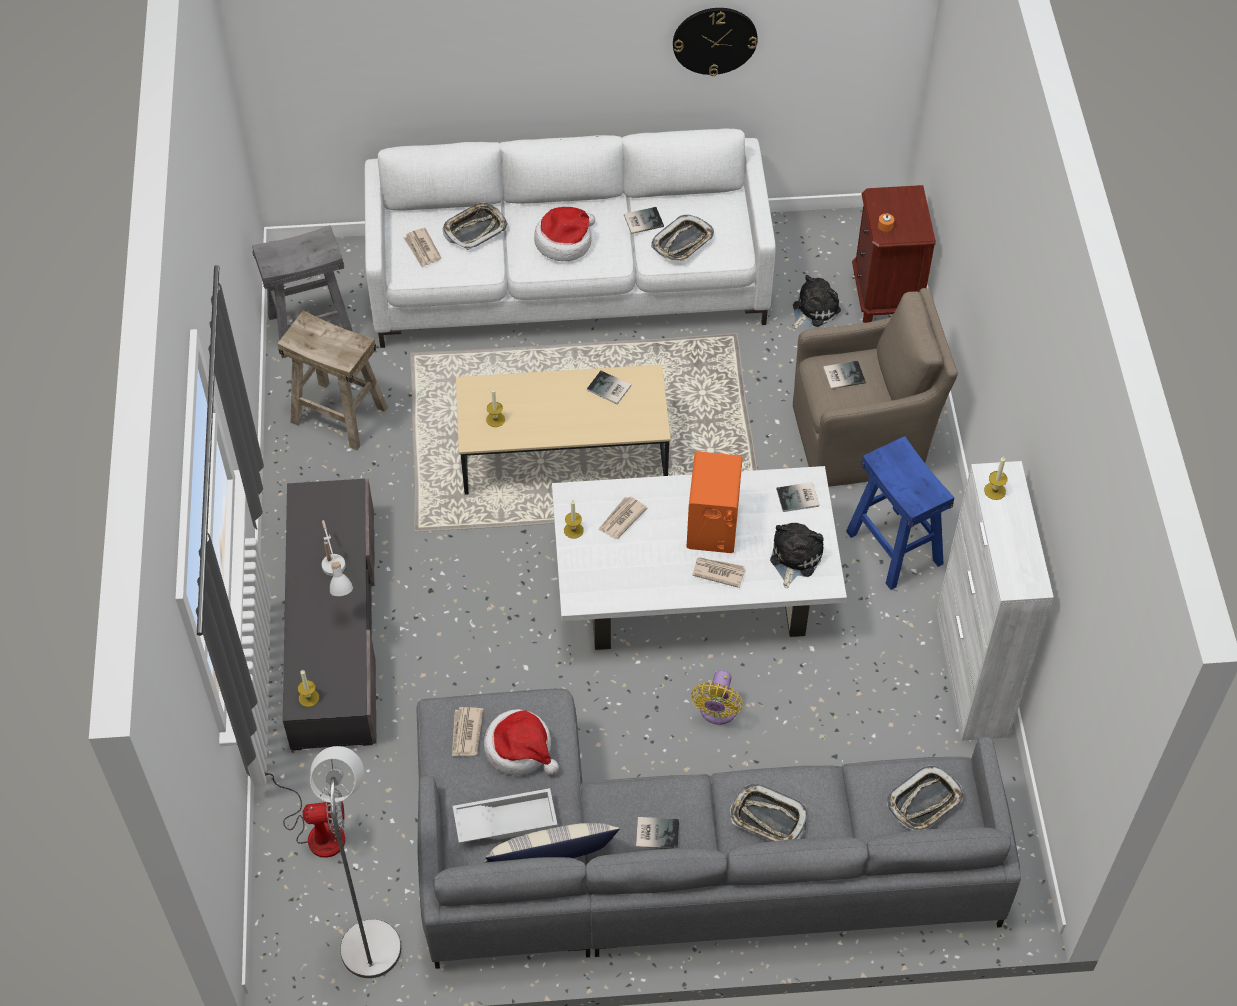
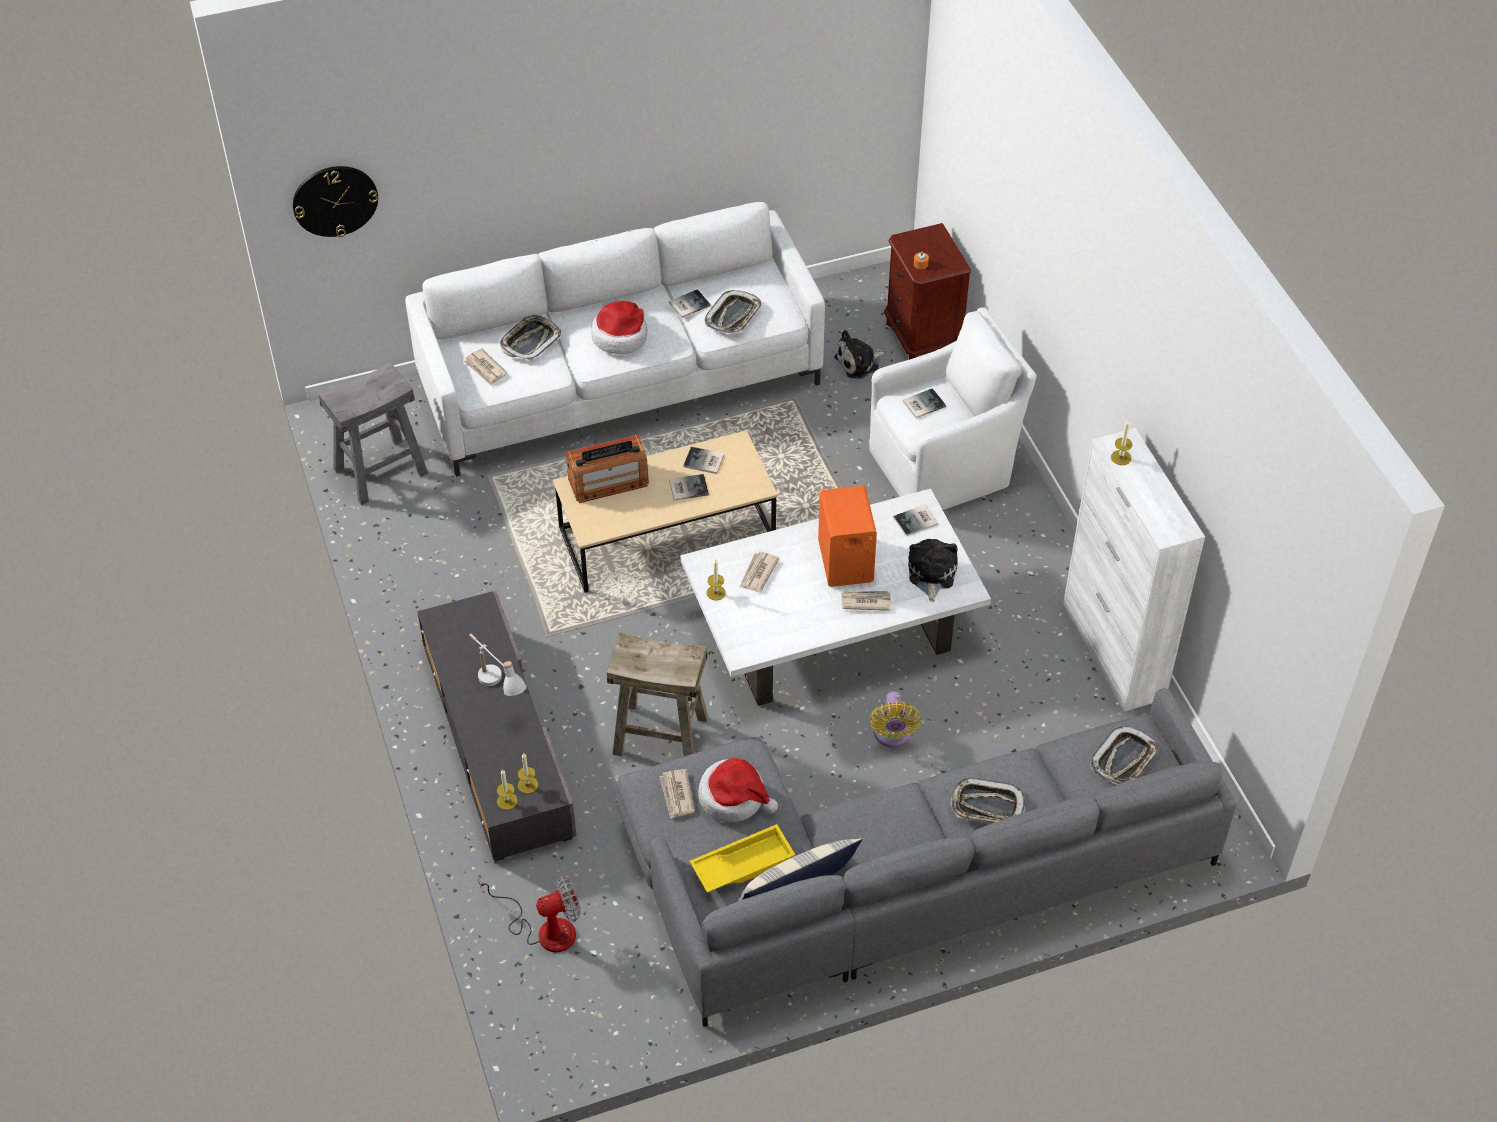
camera: 15 degrees left, 5 degrees down
(338, 415) = (435, 546): beige stool -> beige stool (660, 736)
(370, 937) = (631, 1014): grey floor lamp -> none
(495, 419) = (605, 510): candle -> candle (527, 785)
(506, 819) = (742, 863): white tray -> yellow tray
(508, 390) = (608, 482): none -> radio
(656, 832) = (888, 842): book -> book (687, 487)
(714, 40) = (728, 118): wall clock -> wall clock (335, 200)
(813, 310) = (859, 363): plush toy -> plush toy turned 150 degrees counterclockwise
(862, 439) = (943, 468): brown armchair -> white armchair
(895, 547) = (1006, 556): blue stool -> none

